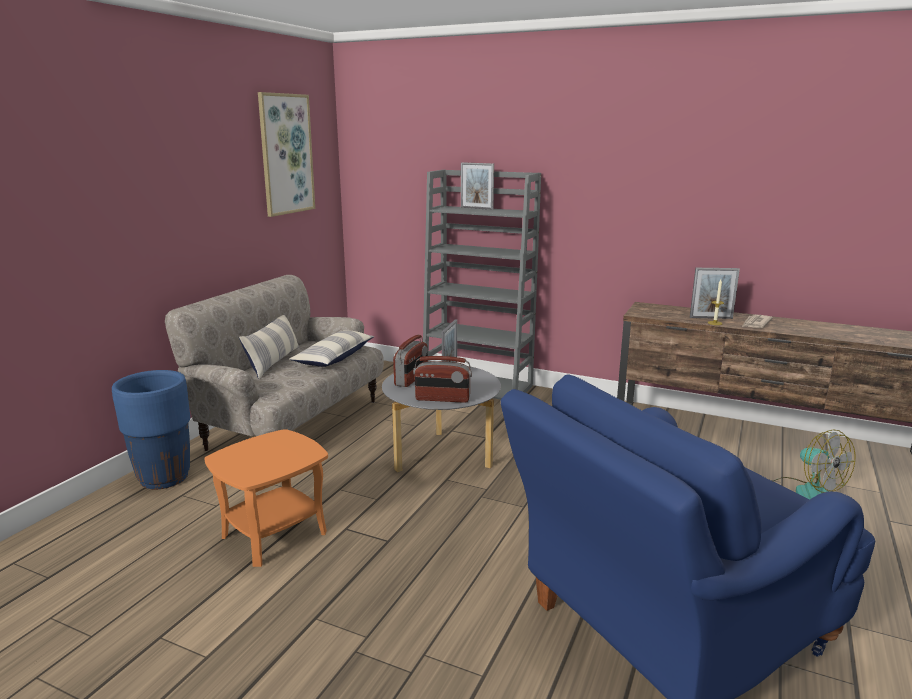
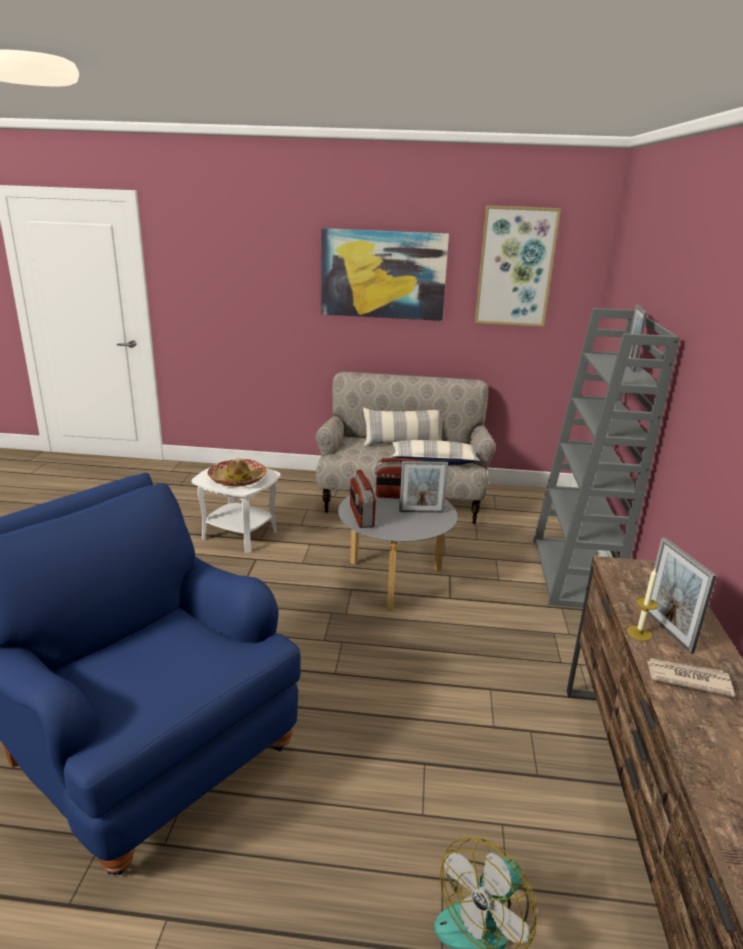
camera: 70 degrees right, 5 degrees up
(164, 478) = (293, 481): blue planter -> none
(184, 178) = (383, 274): none -> picture
(274, 534) = (240, 534): orange side table -> white side table
(278, 455) = (238, 479): none -> hat

